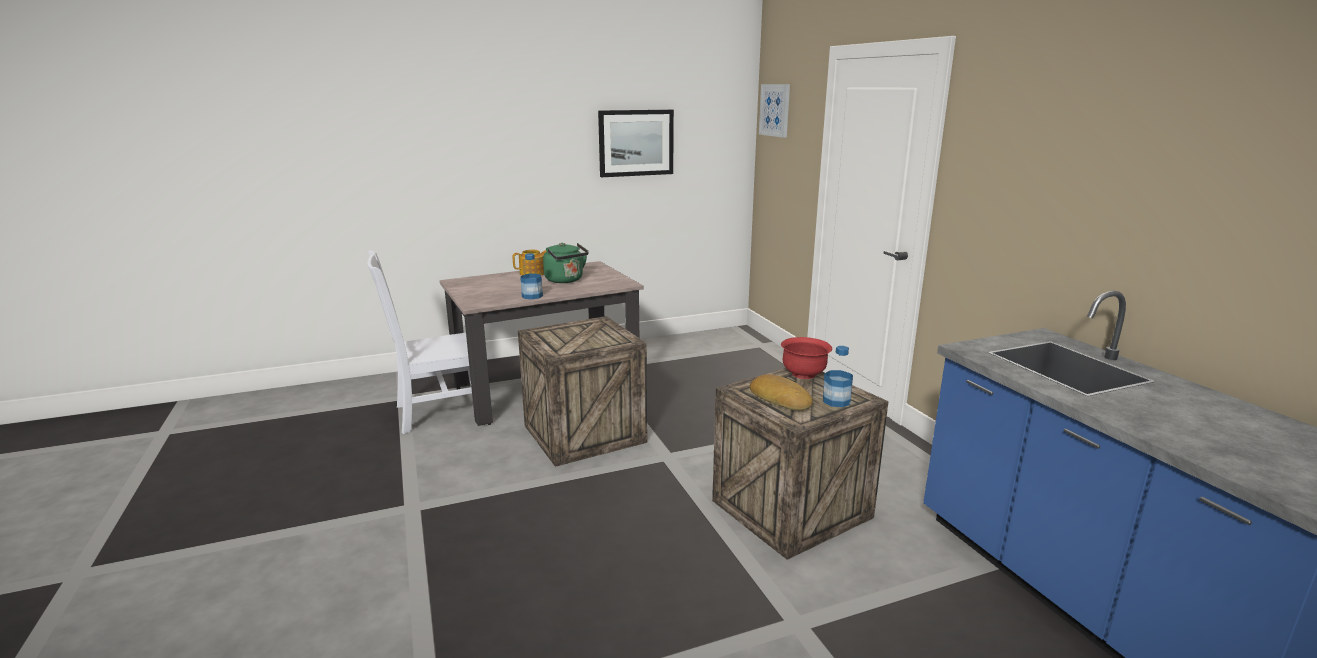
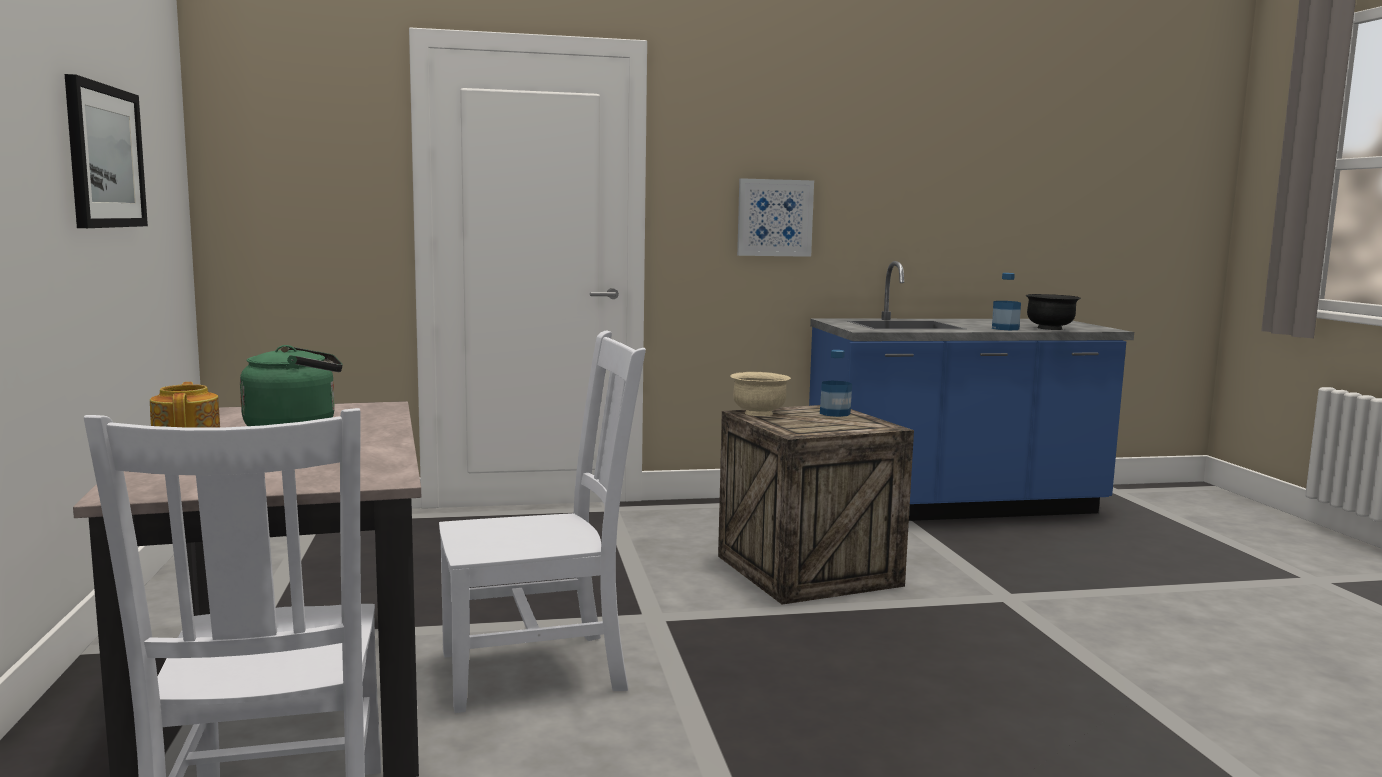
camera: 80 degrees left, 10 degrees down
(532, 296) = (383, 447): bottle -> bottle (1005, 328)
(584, 435) = (540, 670): crate -> white chair
(775, 110) = (258, 117): picture -> picture (774, 218)
(781, 398) = (825, 425): bread -> none
(804, 374) = (759, 413): red bowl -> beige bowl
(1209, 450) = (1050, 328): none -> black bowl

